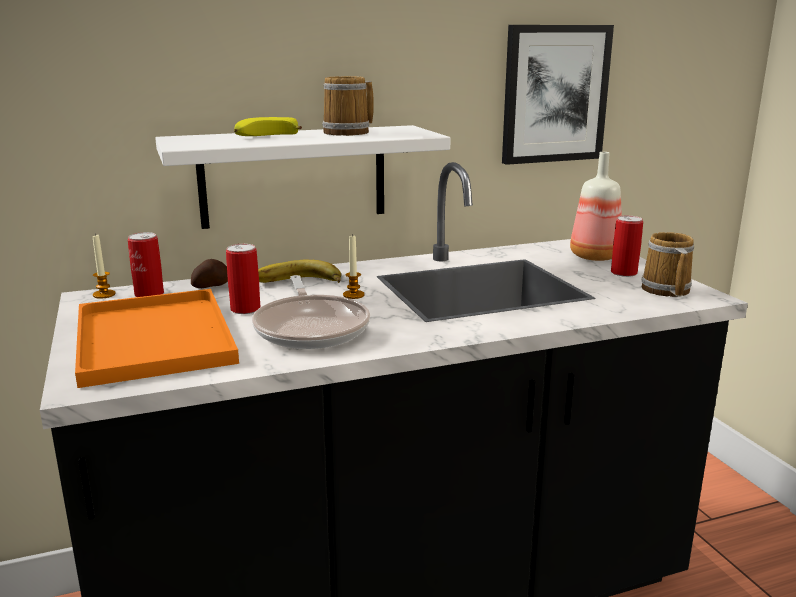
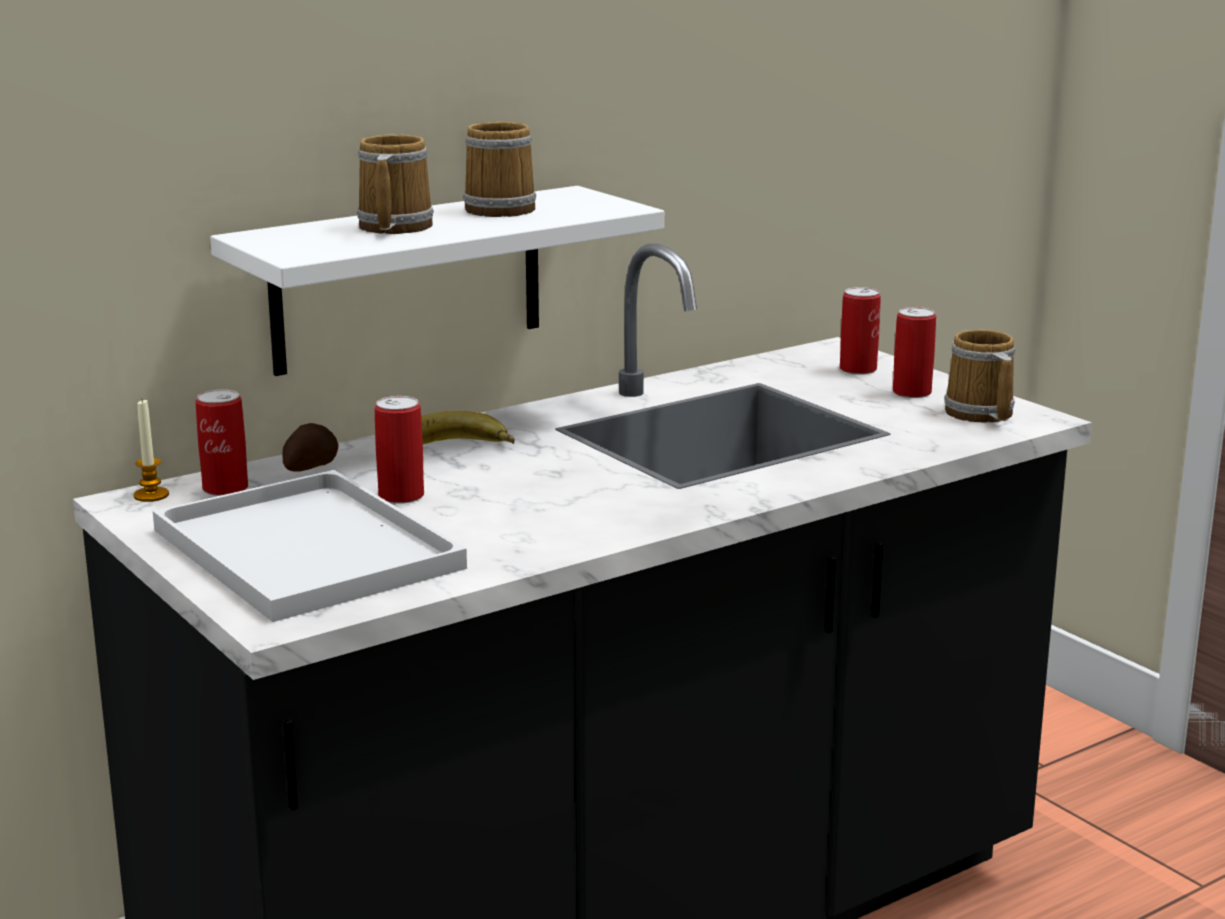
camera: 15 degrees left, 0 degrees up
(156, 339) = (312, 550): orange tray -> white tray
(265, 137) = (392, 227): banana -> mug
(311, 327) = (524, 512): frying pan -> none
(353, 295) = (545, 460): candle -> none
(554, 94) = (774, 121): picture -> none
(594, 256) = (858, 369): bottle -> can

